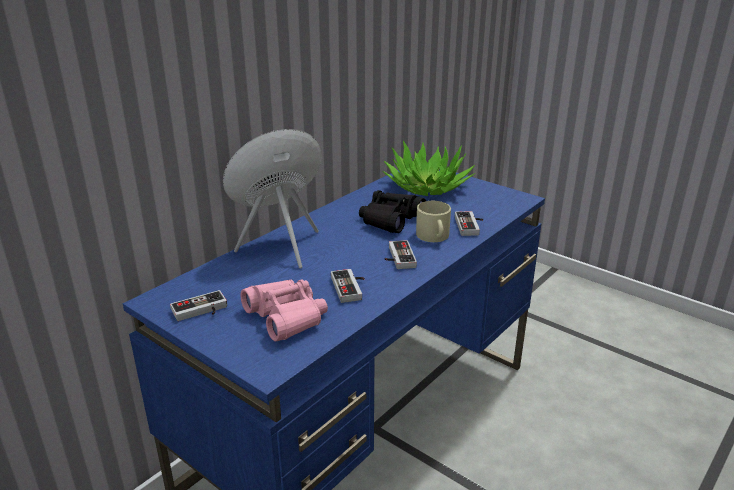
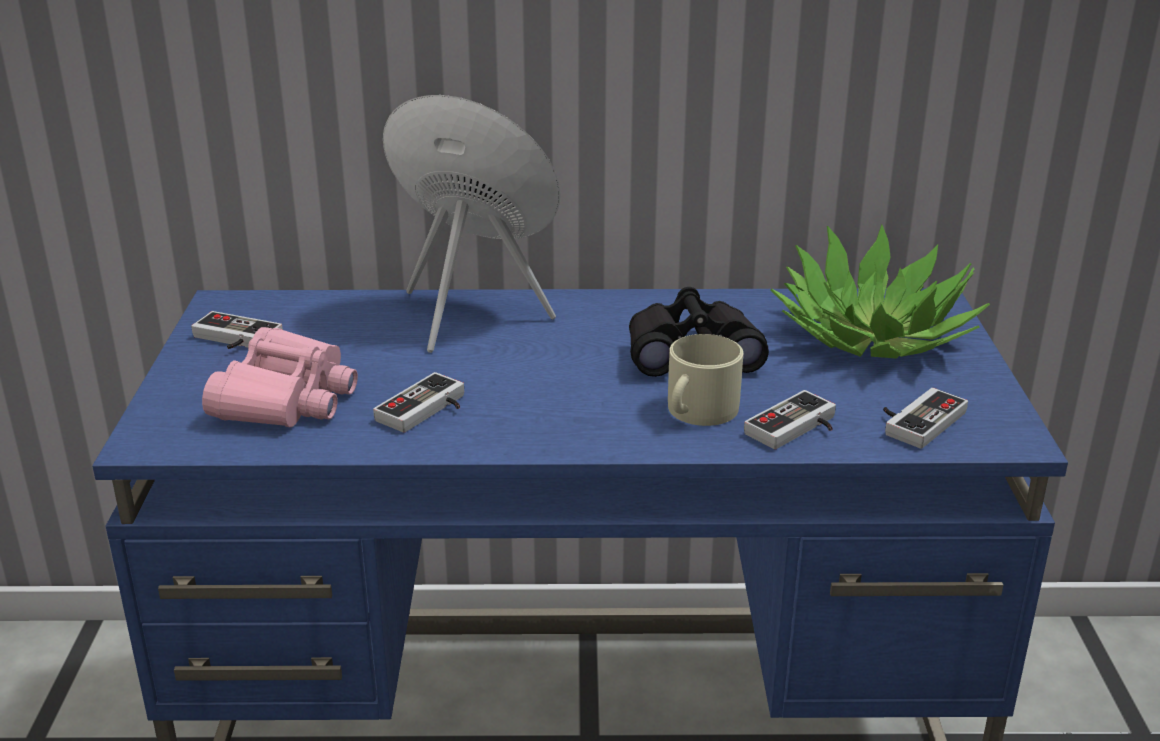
camera: 50 degrees right, 0 degrees up
(397, 257) = (574, 409): game controller -> game controller (917, 420)

